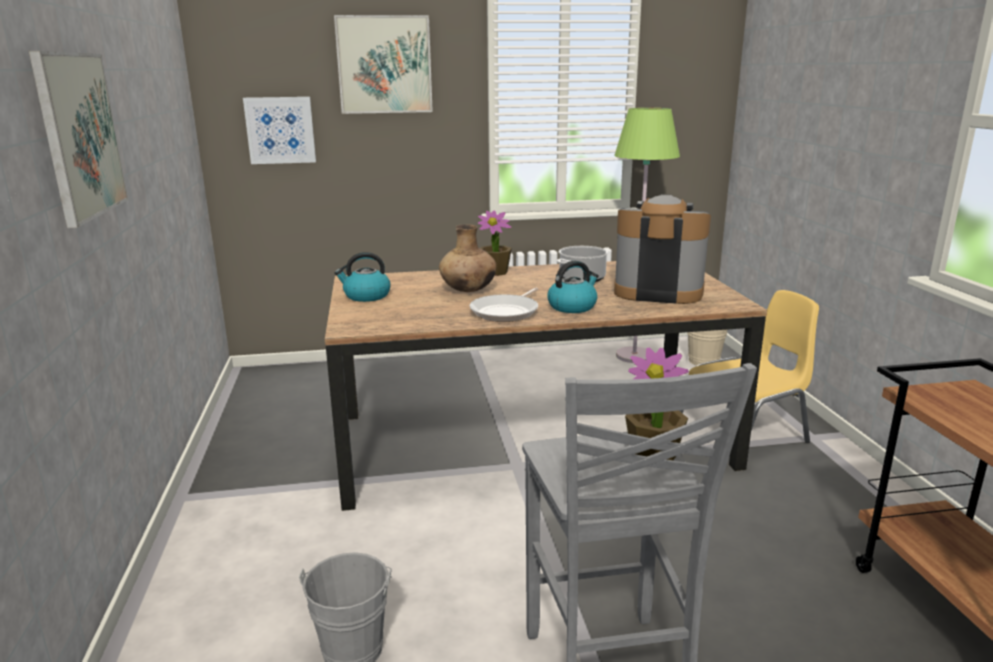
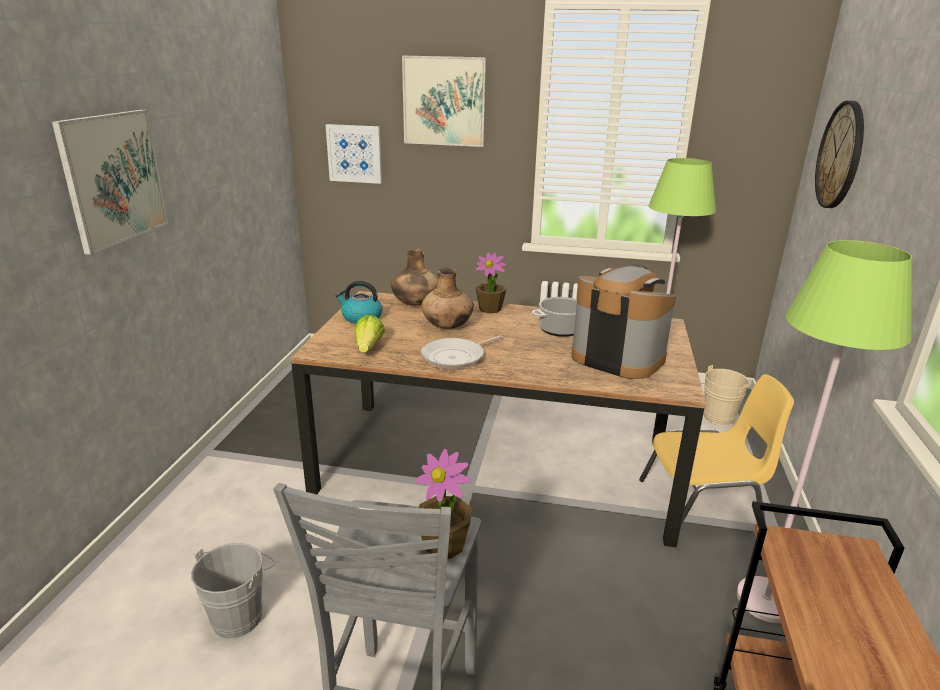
camera: 20 degrees right, 5 degrees up
(405, 318) = (368, 348): none -> lettuce
(412, 278) = (415, 304): none -> brown vase
(572, 306) = (519, 362): kettle -> none
(790, 88) = (840, 155): none -> wall clock
(846, 491) = (765, 600): none -> green floor lamp

